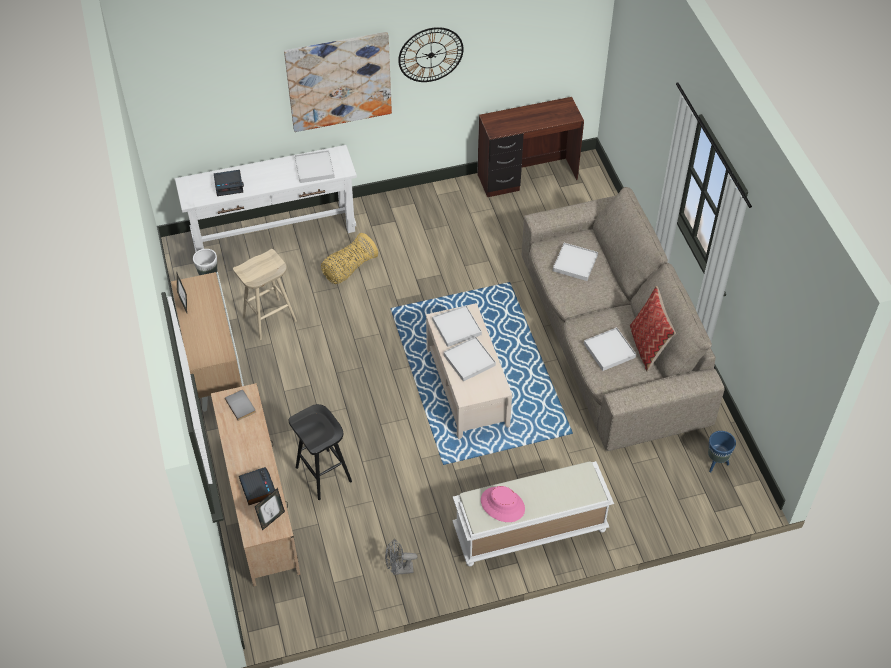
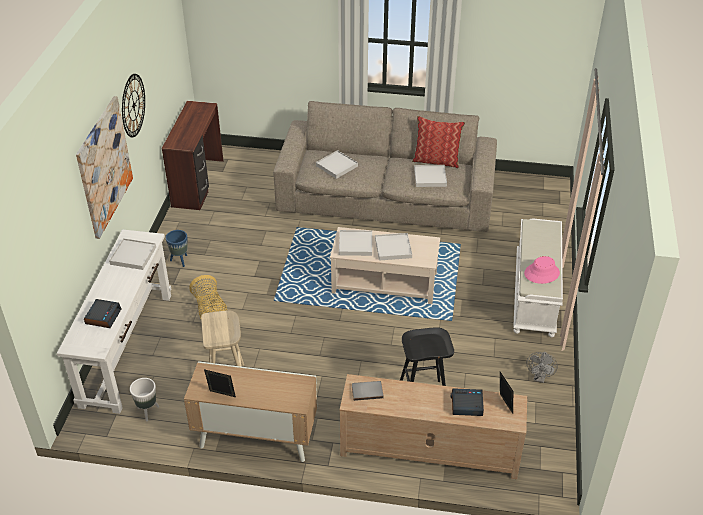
camera: 65 degrees left, 10 degrees down
(716, 463) = (521, 189): blue planter -> blue planter (180, 260)

